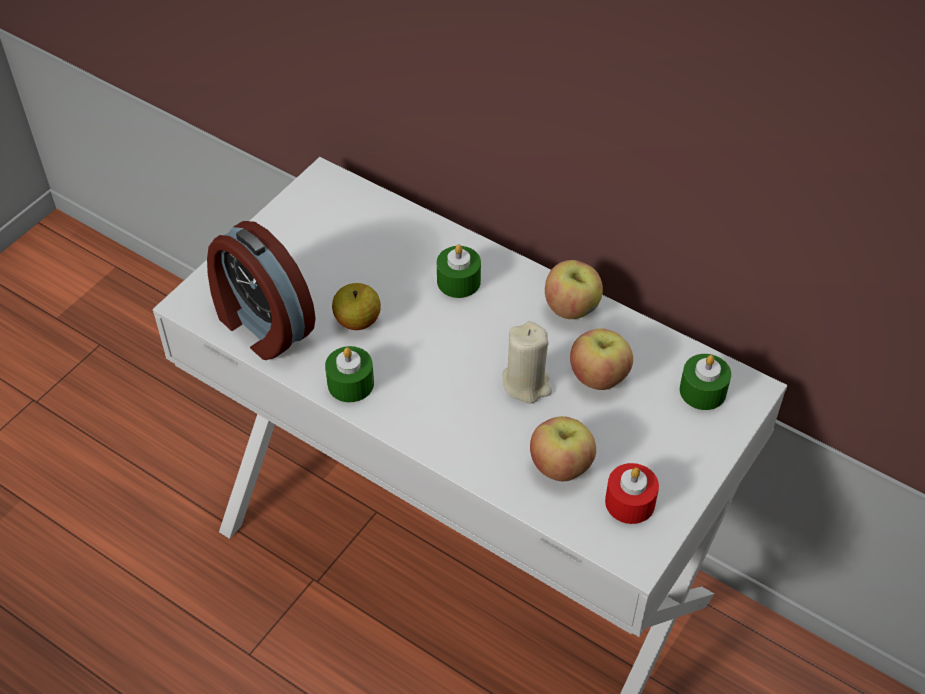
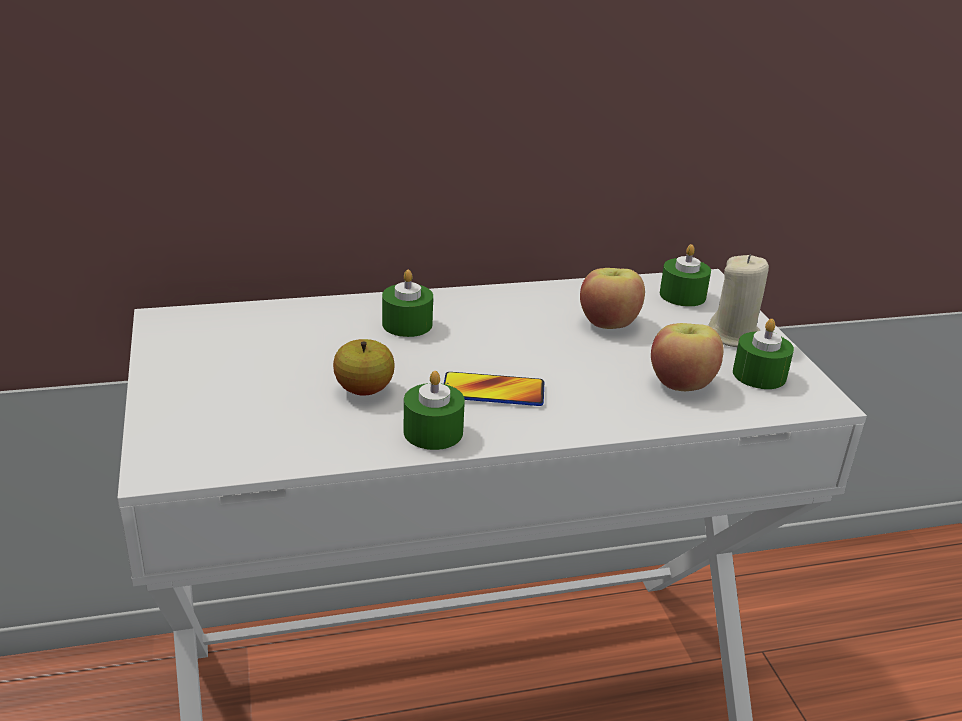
camera: 50 degrees left, 20 degrees down
(261, 325) = (272, 441): alarm clock -> none
(429, 379) = (493, 391): none -> phone
(526, 384) = (570, 353): beige candle -> beige candle (734, 336)
(571, 308) = (520, 297): apple -> none
(630, 502) = (759, 375): red candle -> green candle

